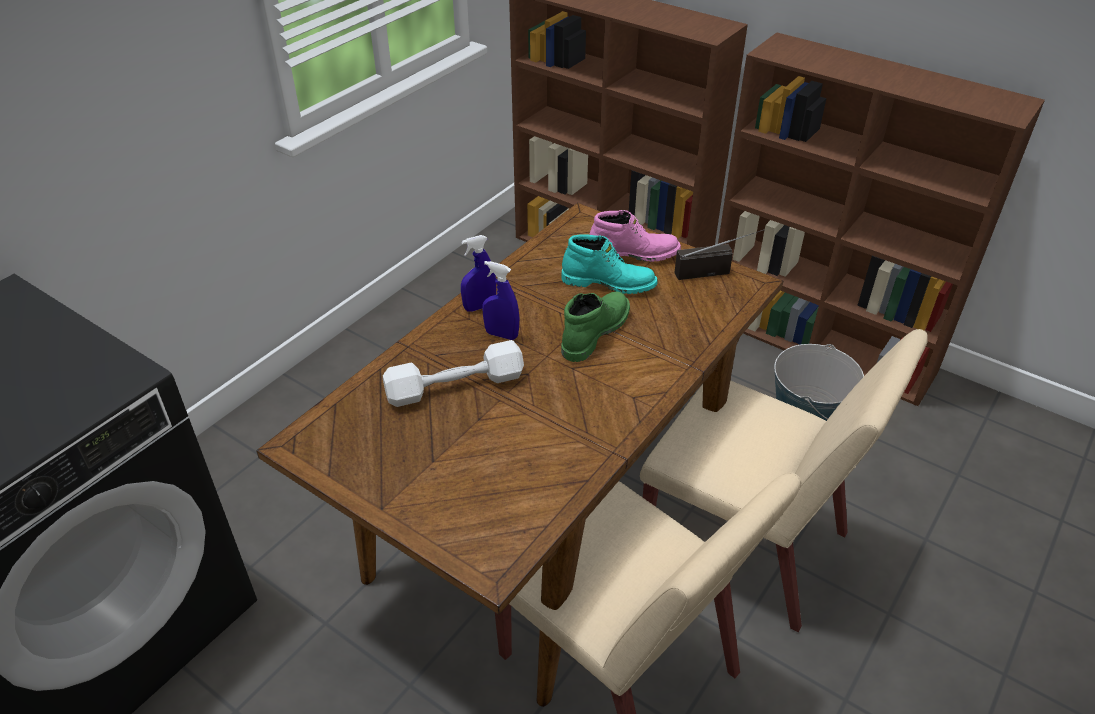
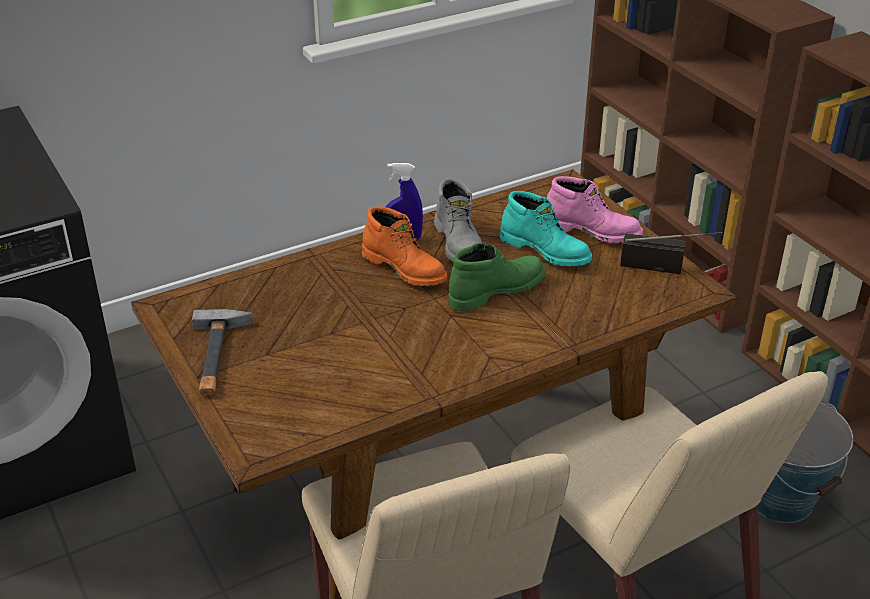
camera: 25 degrees right, 5 degrees down
(387, 479) = (218, 356): none -> hammer
(455, 386) = (331, 300): white dumbbell -> none
(501, 335) = (405, 268): blue spray bottle -> orange boot
(532, 297) = (460, 244): none -> grey boot

